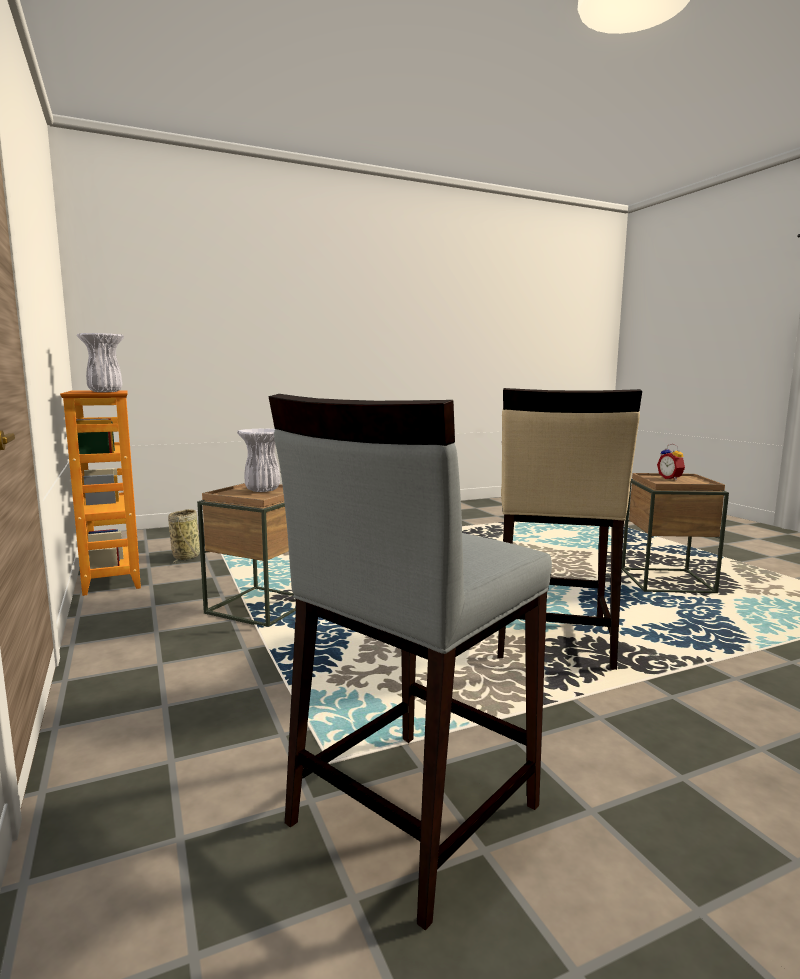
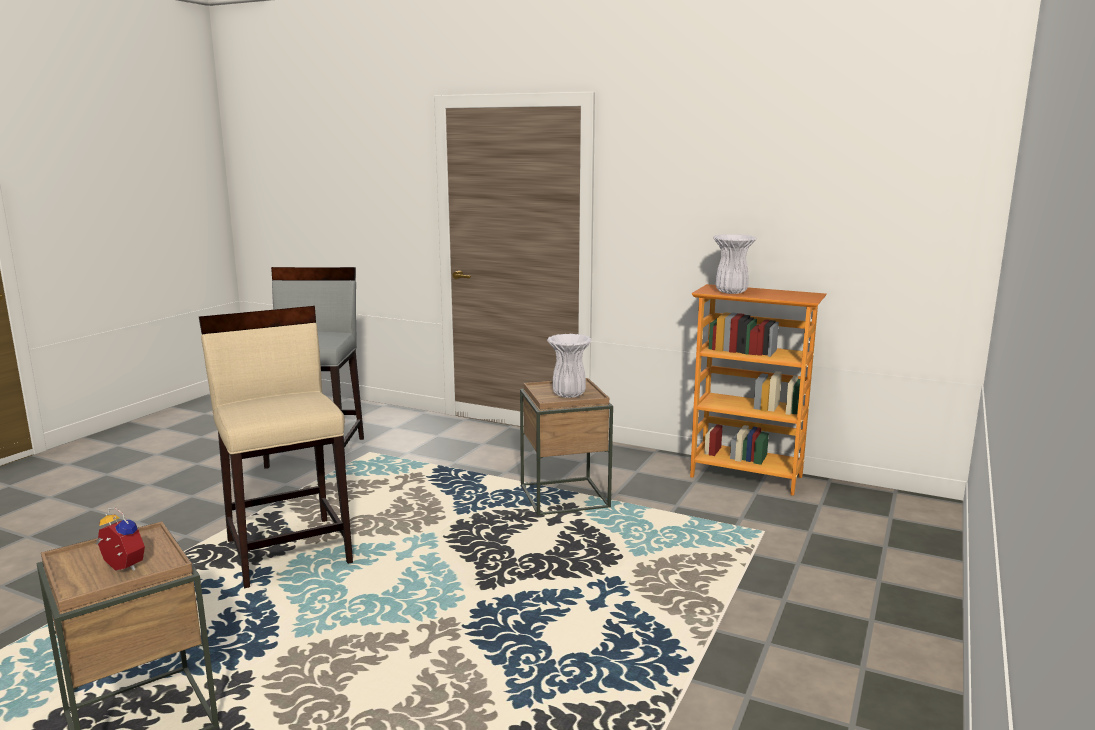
camera: 140 degrees right, 5 degrees up
(187, 556) = (773, 515): basket -> none

